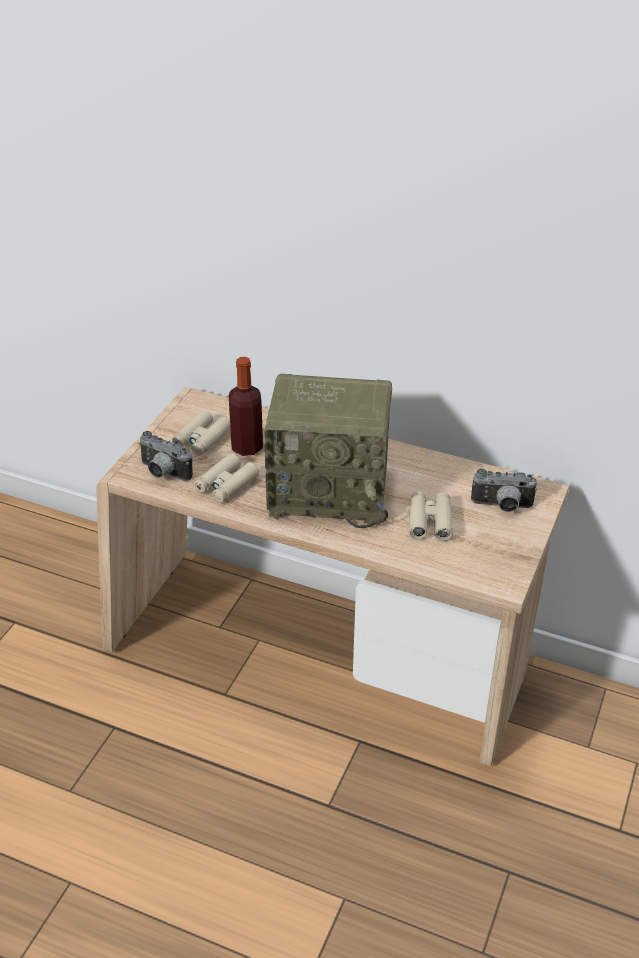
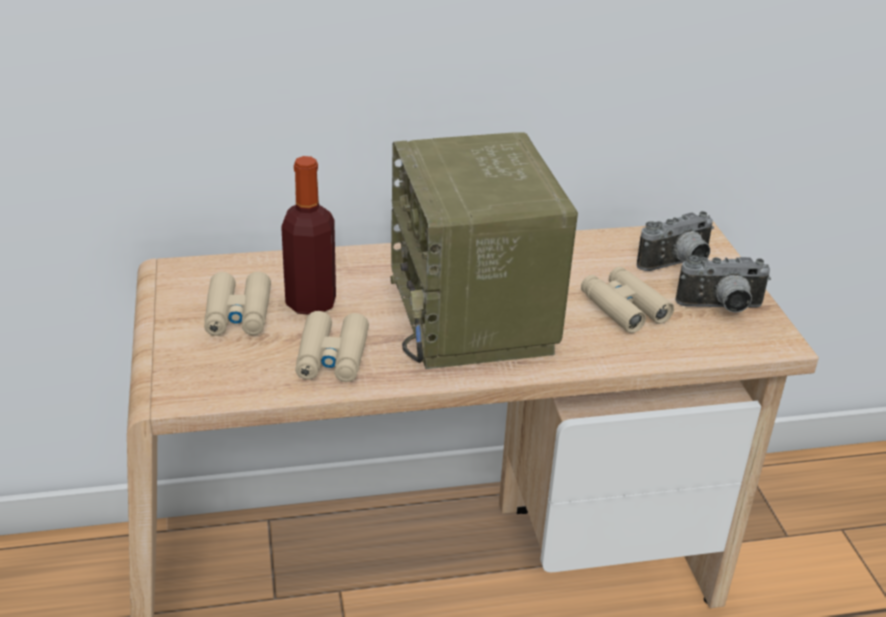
camera: 35 degrees left, 5 degrees down
(162, 473) = (225, 375): camera -> camera (721, 308)
(331, 491) = (474, 316): radio -> radio turned 105 degrees clockwise

